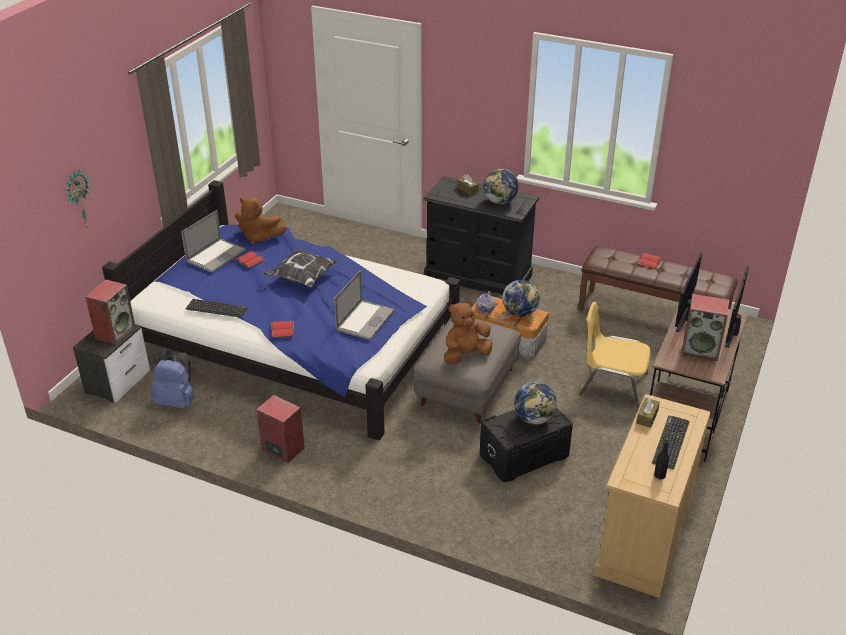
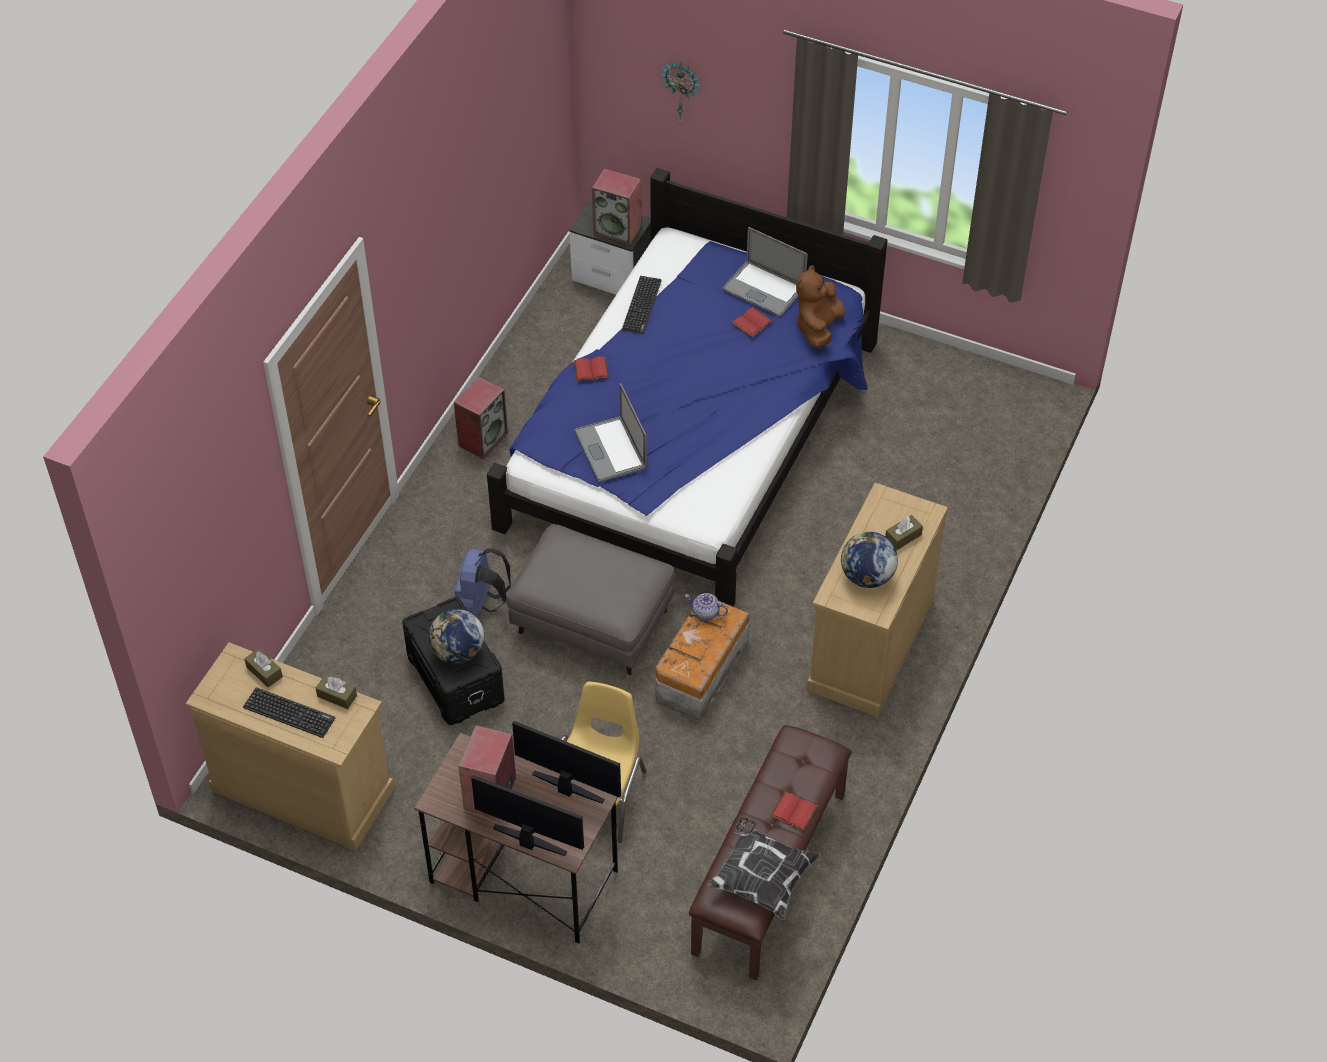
camera: 90 degrees right, 15 degrees up
(177, 401) = (574, 334): blue backpack -> blue backpack (481, 603)
(302, 278) = (712, 381): pillow -> pillow (761, 878)
(365, 320) = (610, 449): laptop -> laptop turned 45 degrees clockwise
(465, 355) = (563, 570): brown plush toy -> none
(478, 276) = (870, 644): black dresser -> beige dresser
(520, 312) = (696, 654): globe -> none
(634, 460) = (264, 672): none -> brown tissue box
(659, 475) = (235, 693): black bottle -> none

